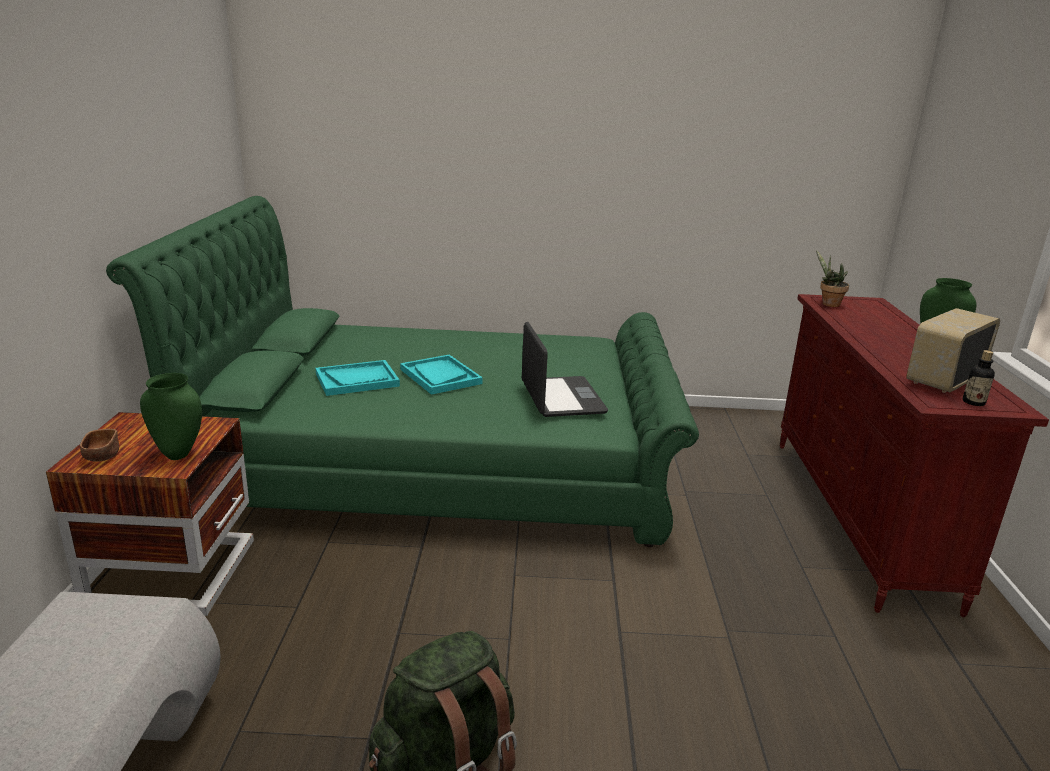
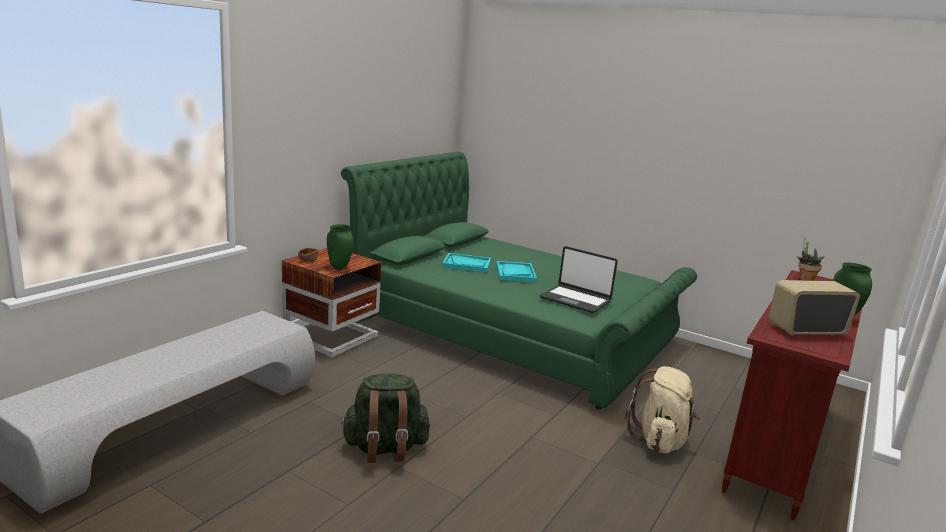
camera: 30 degrees right, 5 degrees down
(561, 398) = (575, 299): laptop -> laptop turned 105 degrees clockwise
(753, 565) = (660, 440): none -> beige backpack
(973, 402) = (803, 344): bottle -> none

